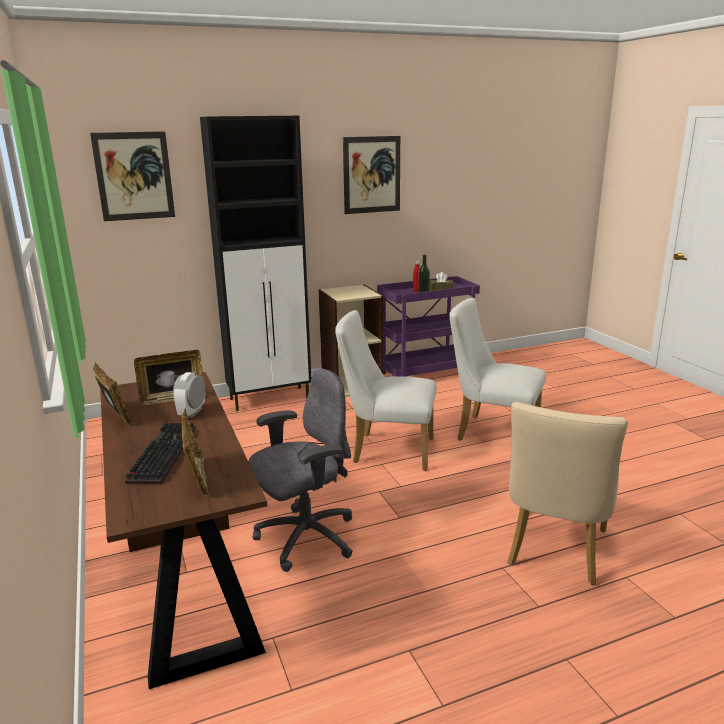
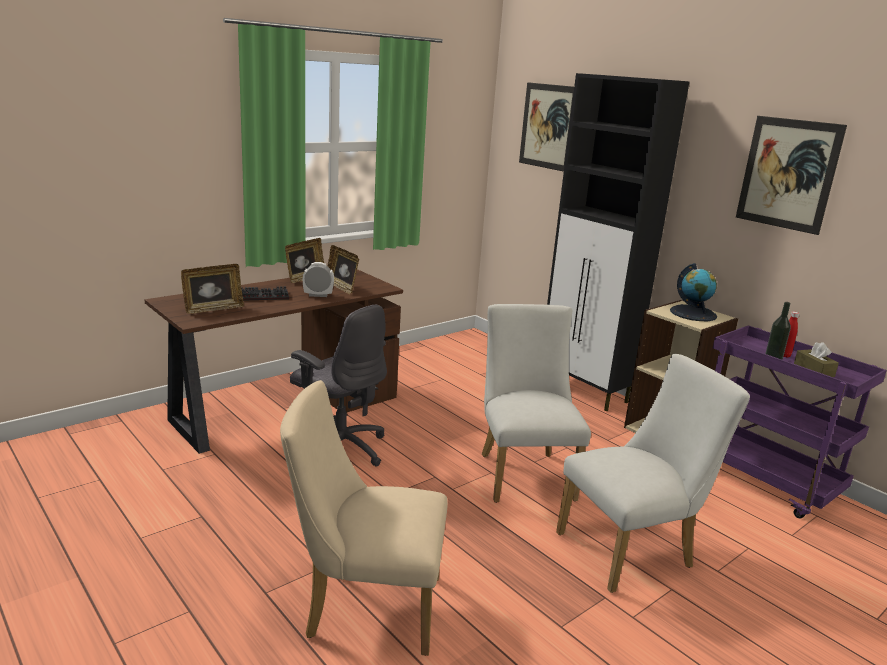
camera: 70 degrees right, 0 degrees up
(349, 291) = (693, 313): none -> globe
(491, 433) = (632, 549): white chair -> white chair turned 60 degrees clockwise

